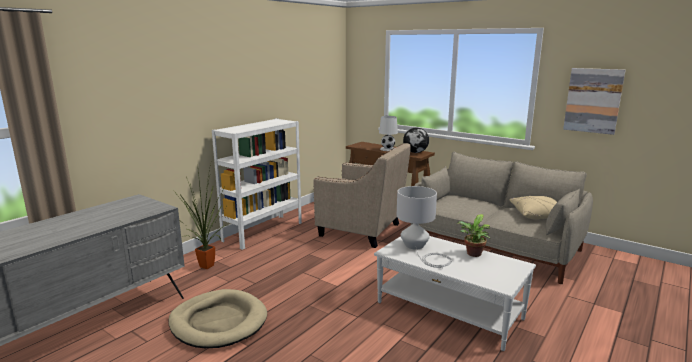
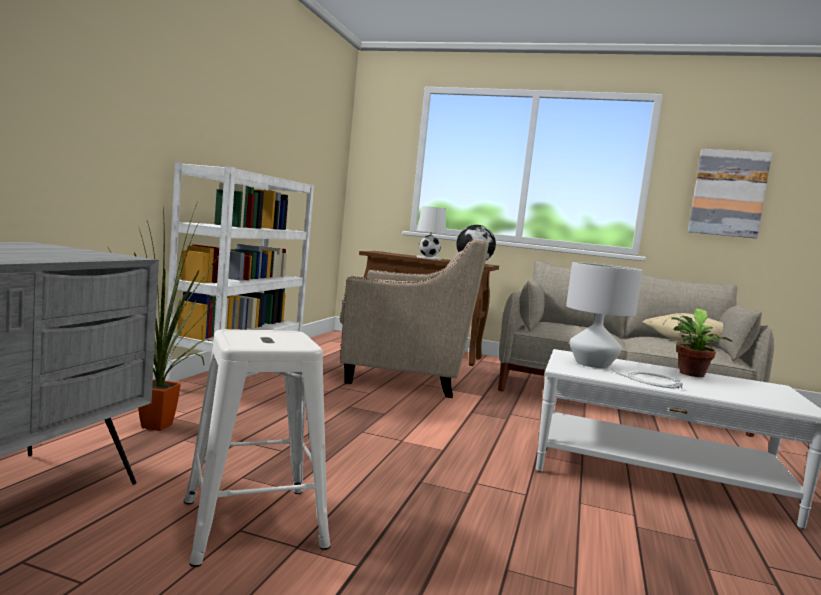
camera: 20 degrees left, 10 degrees down
(218, 322) = (253, 523): beige dog bed -> white stool

